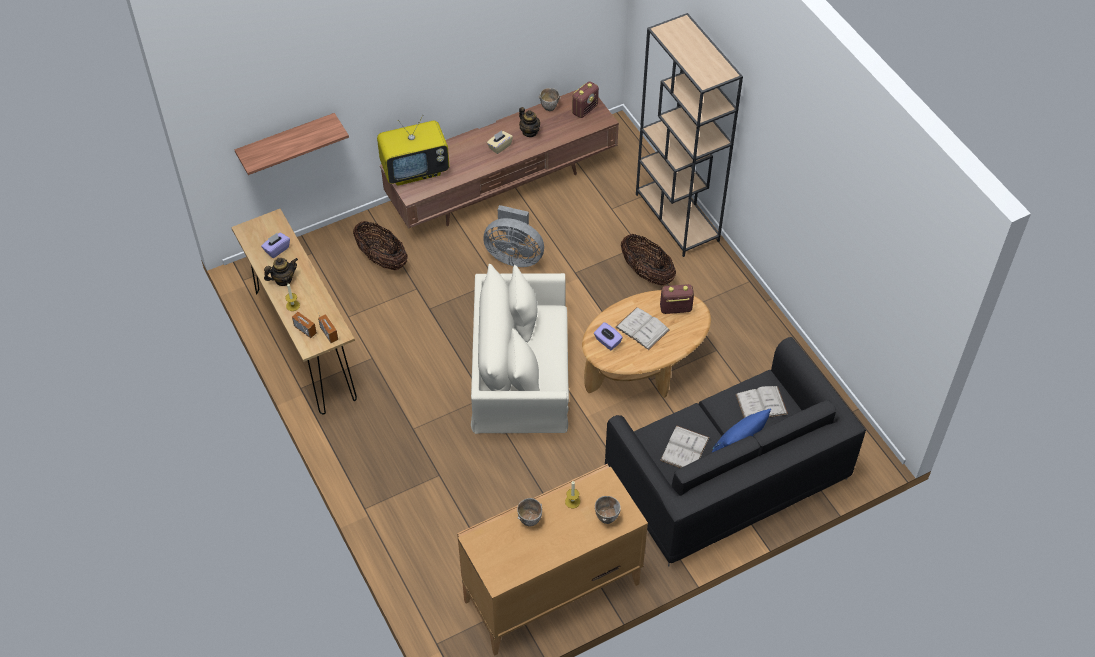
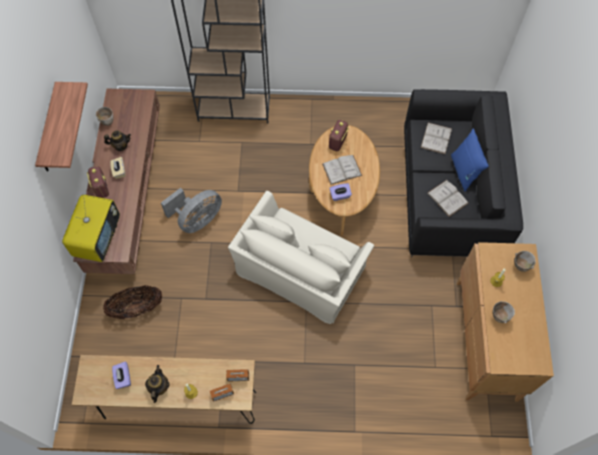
camera: 60 degrees left, 10 degrees up
(287, 141) = (31, 312): shelf -> shelf (49, 130)
(585, 109) = (127, 102): radio -> radio (101, 188)
(646, 273) = (267, 150): basket -> none

